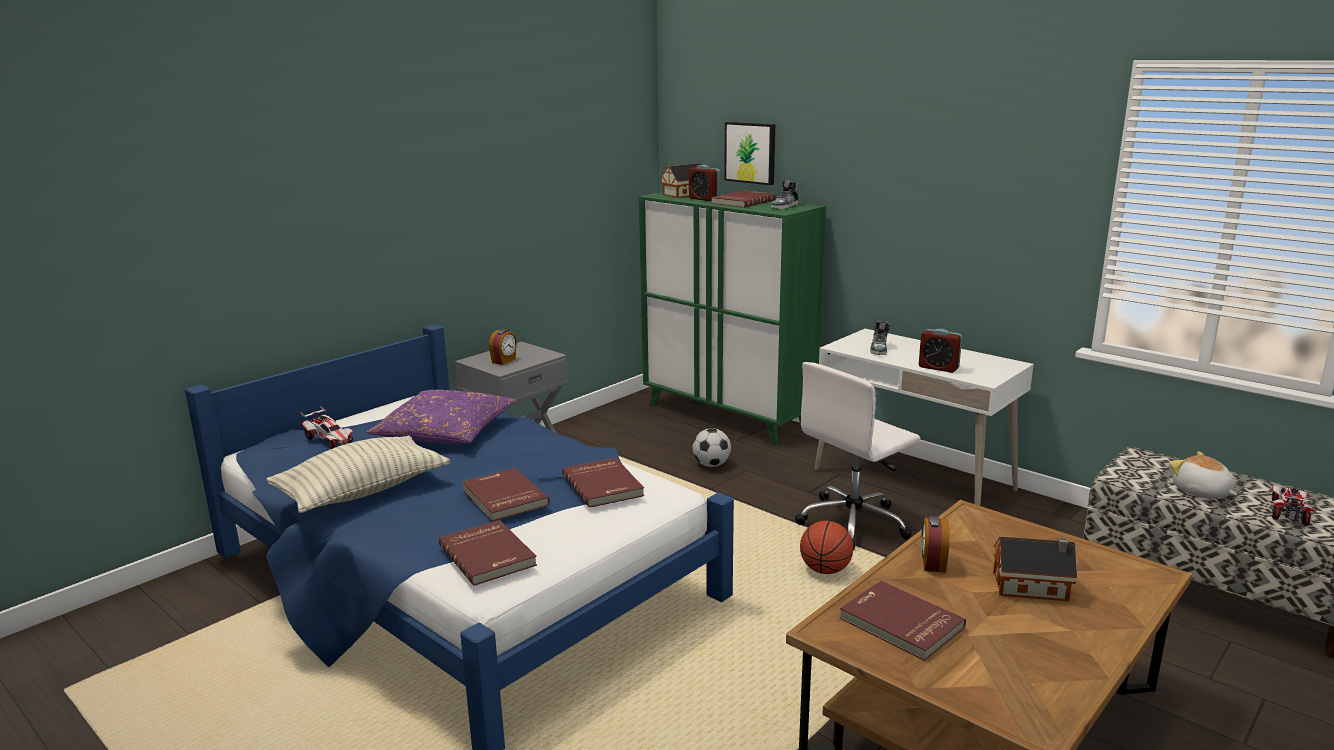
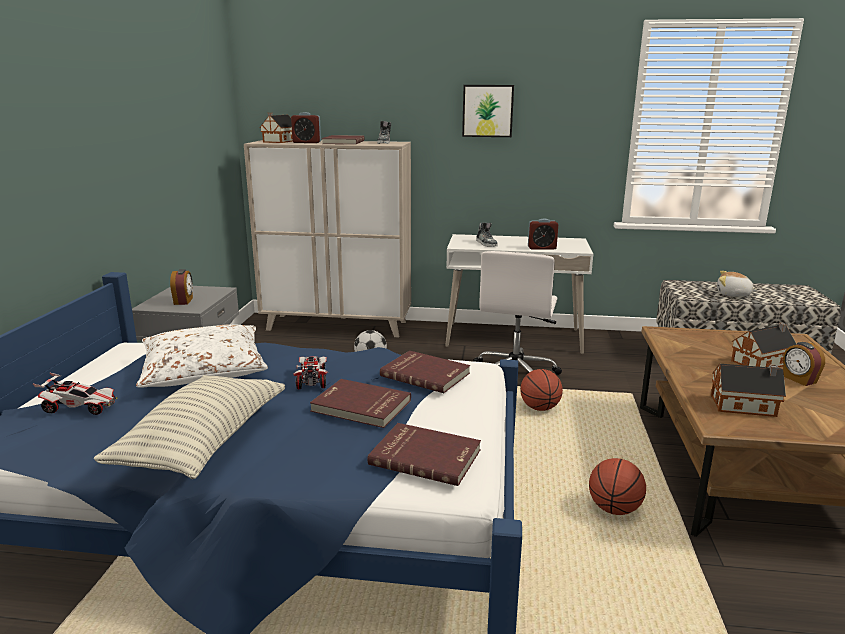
camera: 35 degrees left, 0 degrees up
(445, 432) = (204, 370): purple pillow -> white pillow
(727, 416) = (337, 326): green cabinet -> beige cabinet
(751, 152) = (335, 103): picture -> picture (487, 111)
(753, 697) = (614, 509): none -> basketball
(900, 624) = (746, 406): red book -> toy house
(932, 563) = (695, 365): alarm clock -> alarm clock (799, 379)
(1287, 512) = (780, 295): toy car -> toy car (312, 379)

